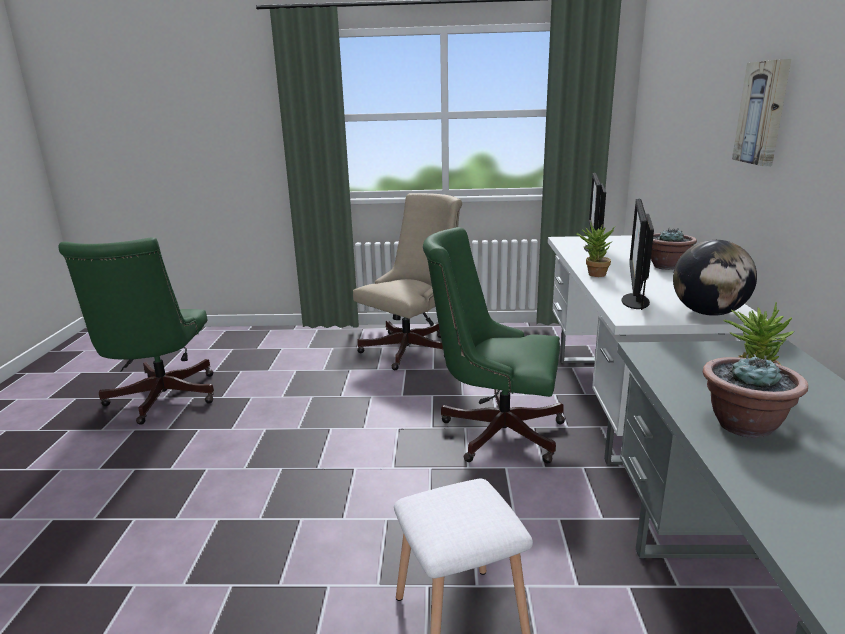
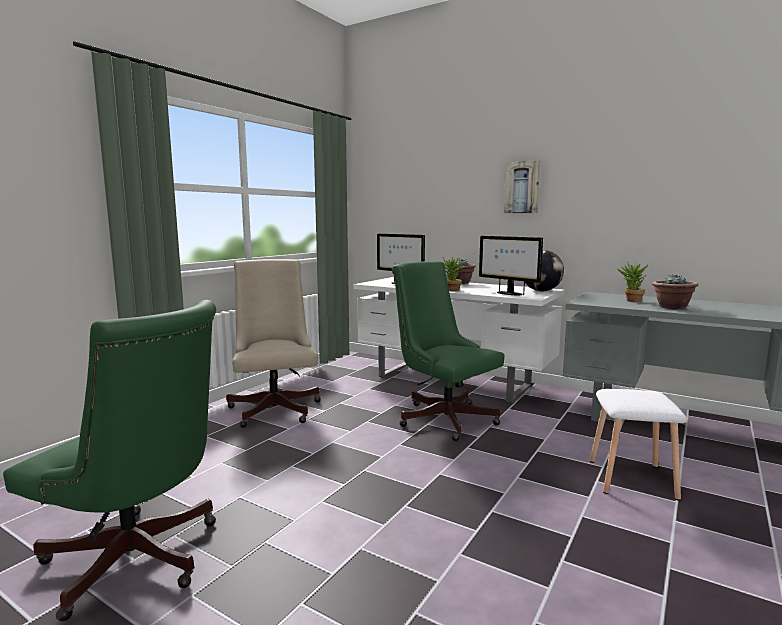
camera: 60 degrees left, 10 degrees down
(494, 430) = (443, 417): green office chair -> green office chair turned 90 degrees clockwise

